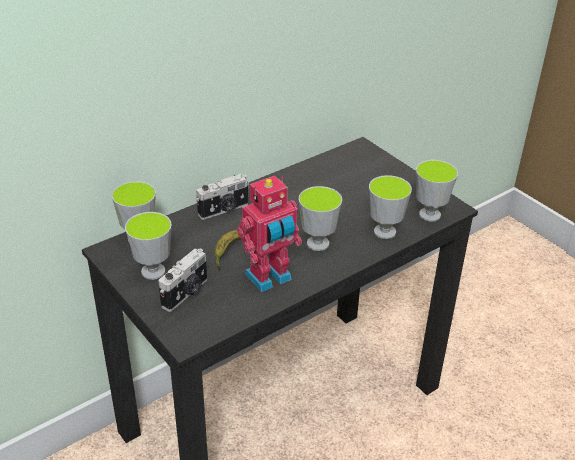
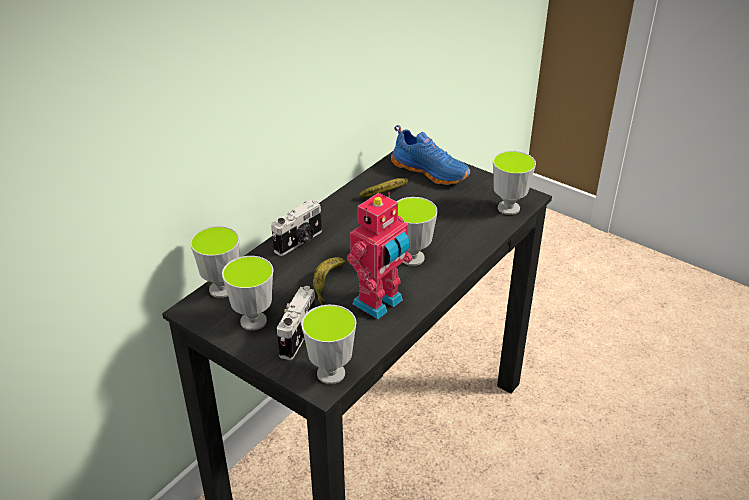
camera: 15 degrees left, 0 degrees up
(322, 181) = (387, 193): none -> banana
(372, 168) = (431, 171): none -> blue shoe
(384, 232) = (473, 233): cup -> cup (331, 373)

